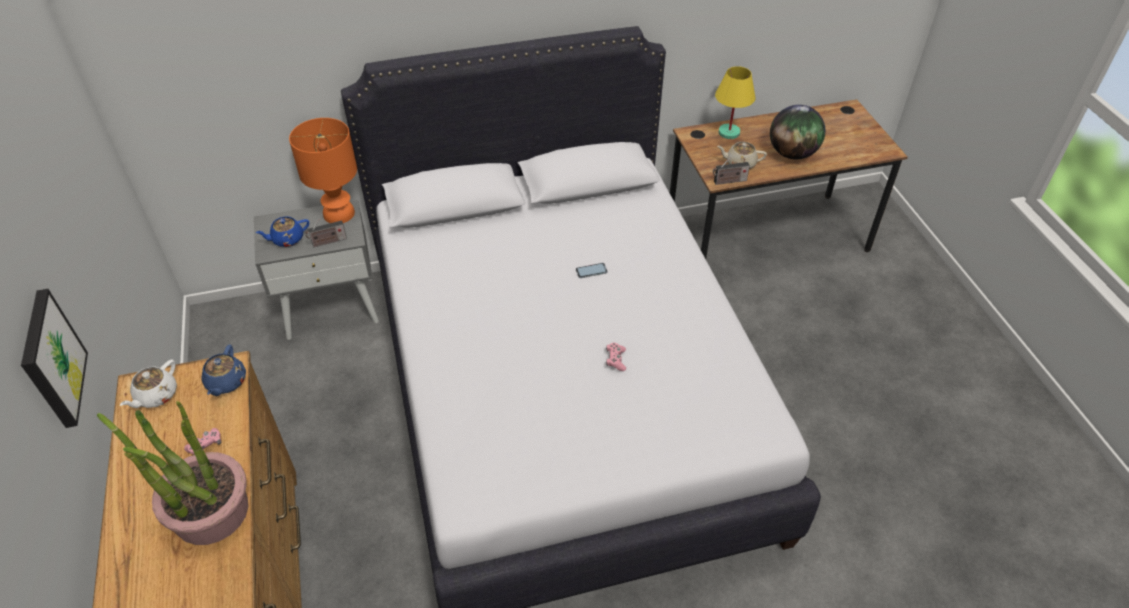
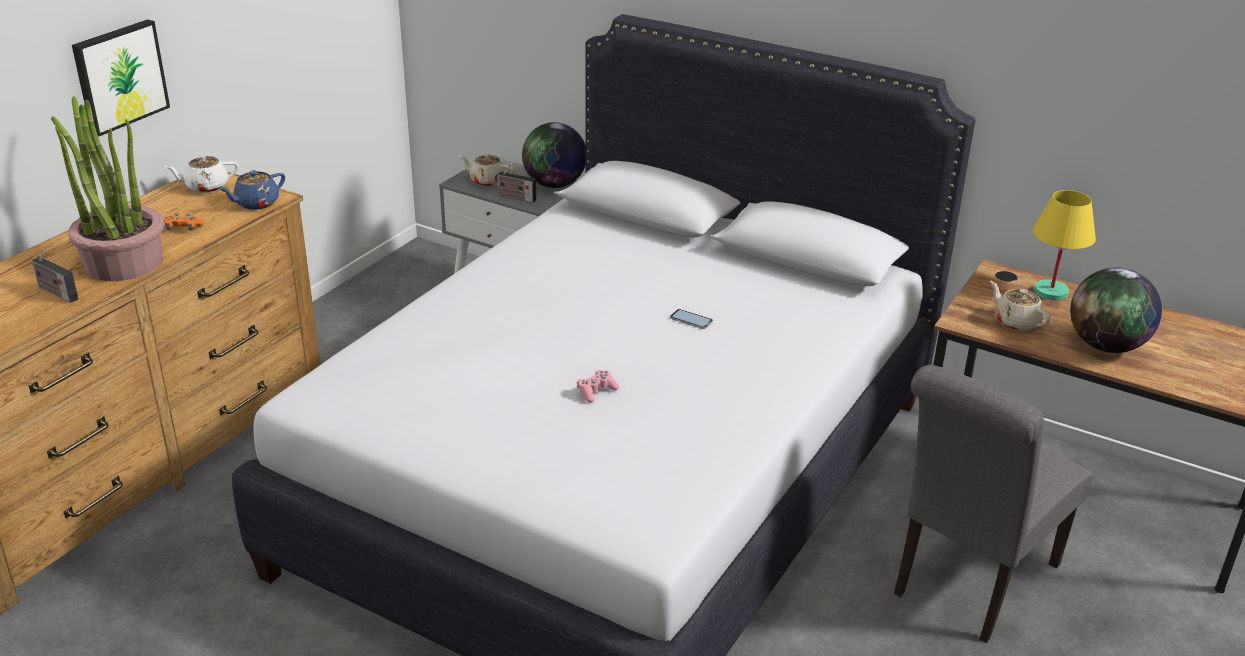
camera: 45 degrees right, 15 degrees down
(206, 446) = (184, 228): pink game controller -> orange game controller
(287, 239) = (487, 181): blue teapot -> beige teapot
(339, 214) = (554, 185): orange table lamp -> globe
(728, 181) = (972, 328): radio -> radio (56, 292)
(783, 324) = (969, 583): none -> grey chair

